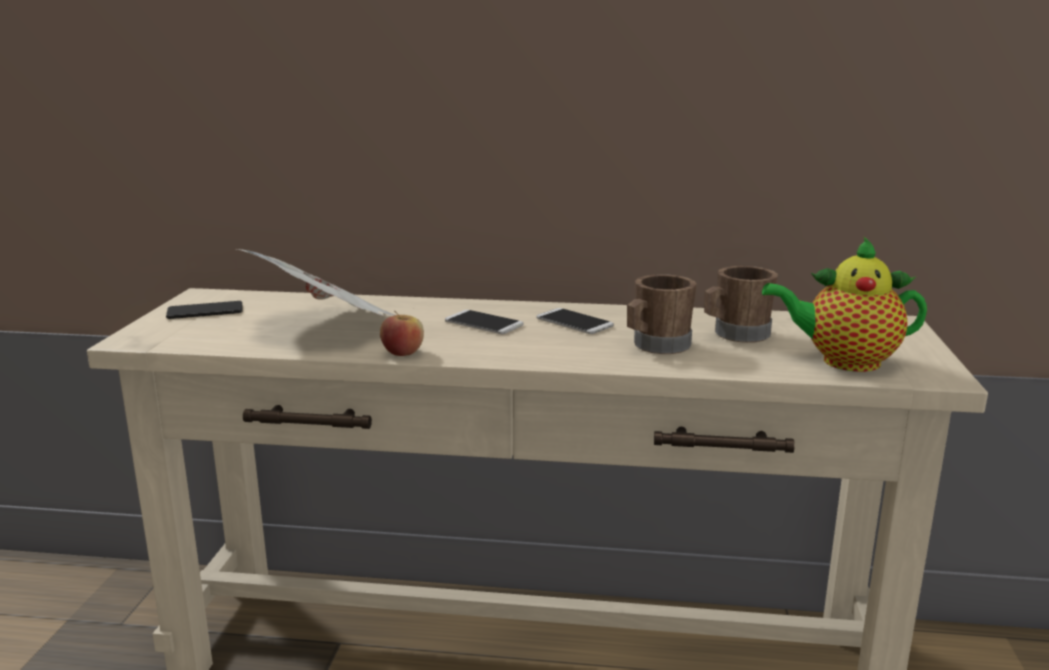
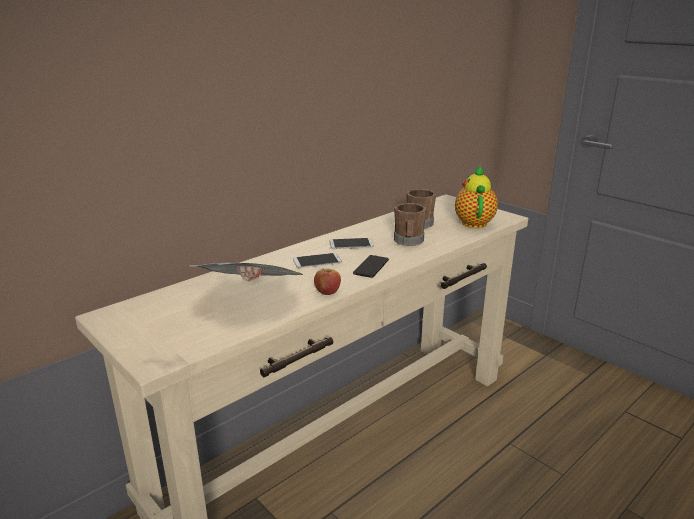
camera: 50 degrees left, 5 degrees up
(205, 311) = (144, 324): phone -> phone (371, 267)
(844, 361) = (473, 222): teapot -> teapot turned 135 degrees clockwise

